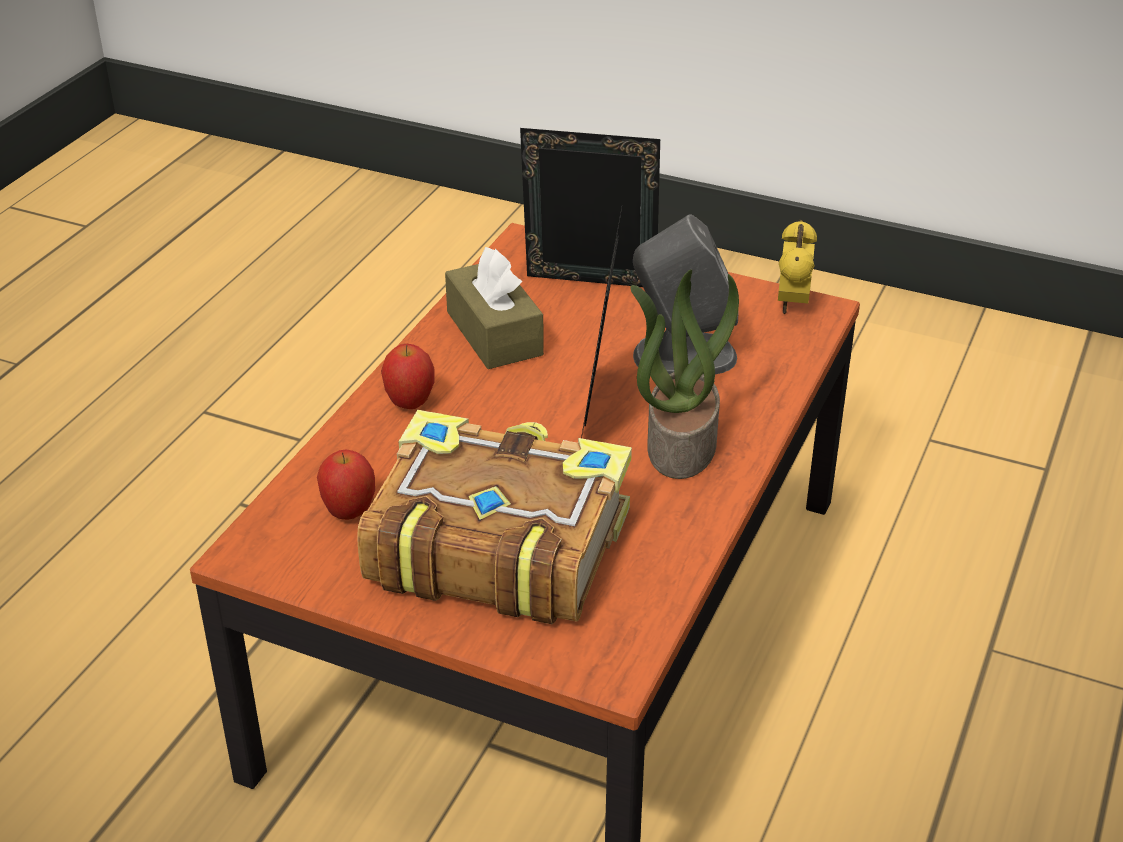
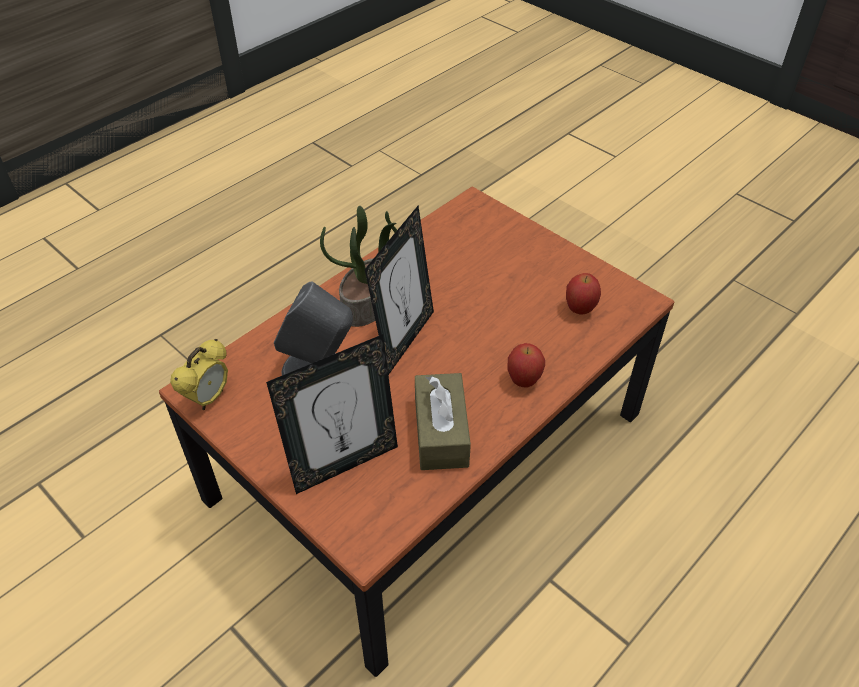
camera: 160 degrees left, 10 degrees up
(495, 544) = (503, 271): book -> none
(589, 288) = (344, 463): picture frame -> picture frame turned 60 degrees counterclockwise

